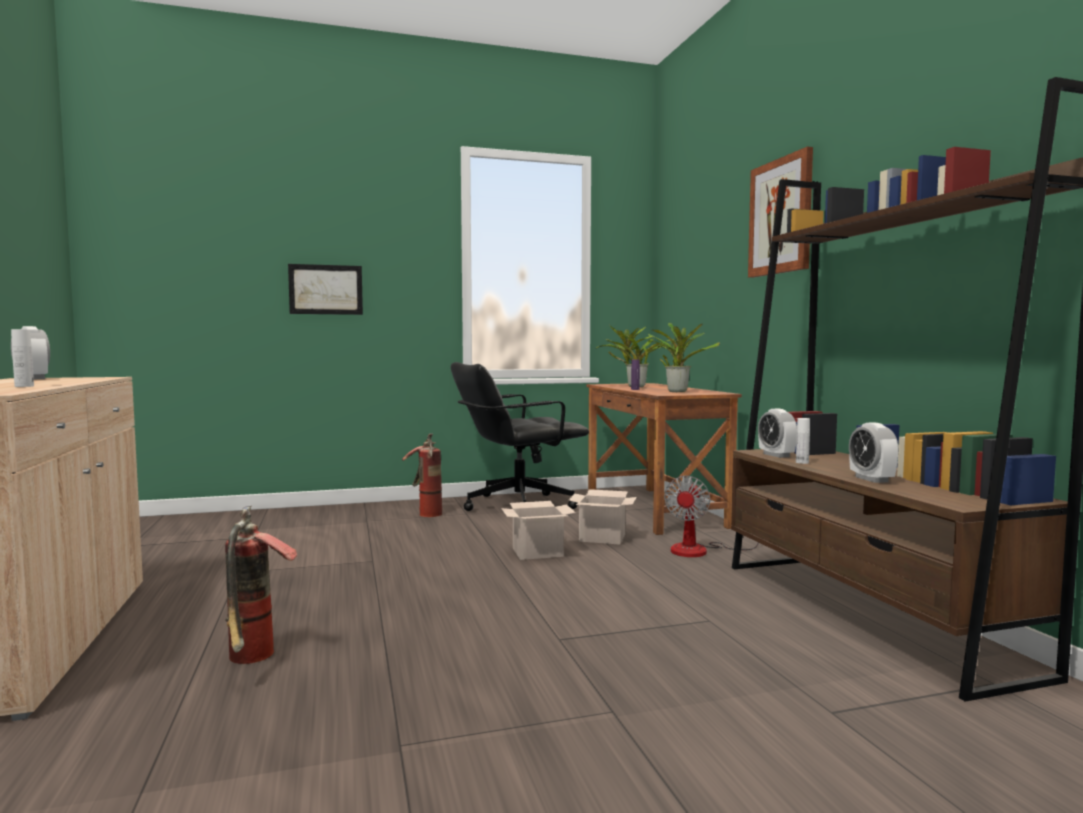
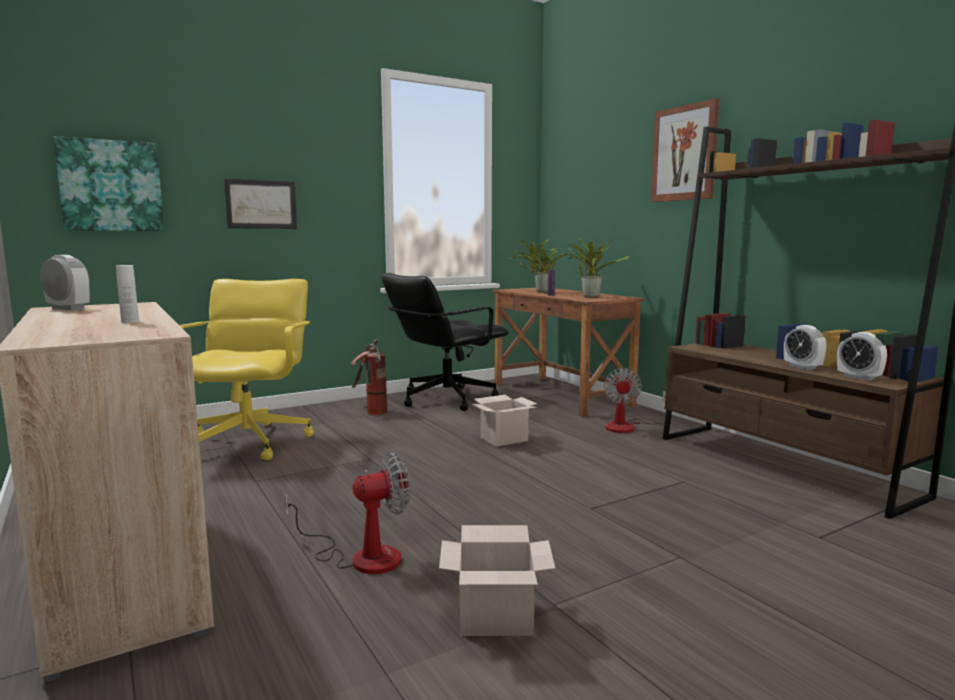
camera: 15 degrees left, 5 degrees up
(177, 272) = (111, 186): none -> picture
(254, 661) = (361, 556): fire extinguisher -> fan
(275, 534) = (250, 442): none -> yellow office chair
(601, 538) = (542, 422): cardboard box -> cardboard box (493, 618)
(776, 455) = (706, 349): alarm clock -> alarm clock (859, 377)
(802, 462) = (734, 355): white bottle -> none

